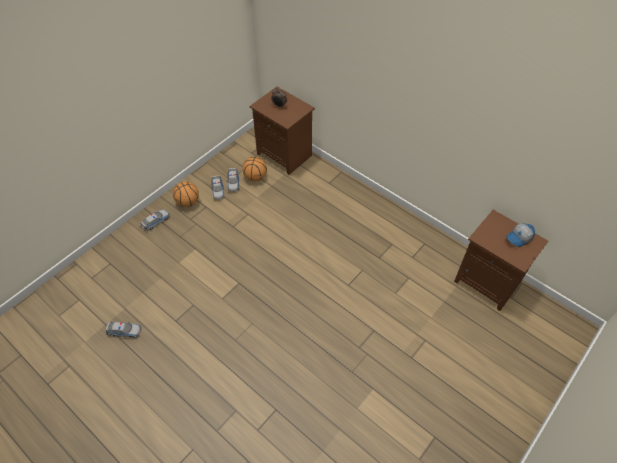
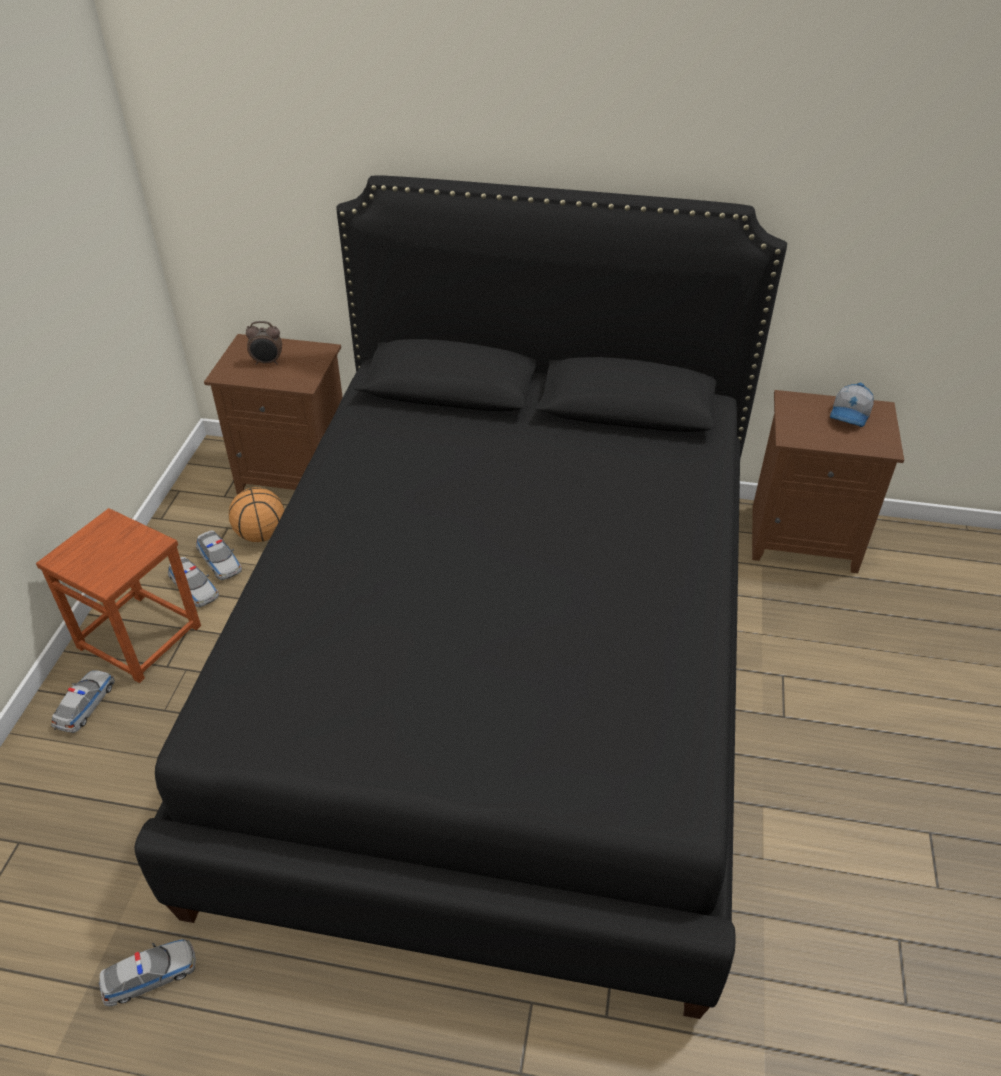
camera: 30 degrees left, 10 degrees down
(188, 202) = (140, 636): basketball -> brown stool
(309, 281) = (501, 673): none -> black bed

